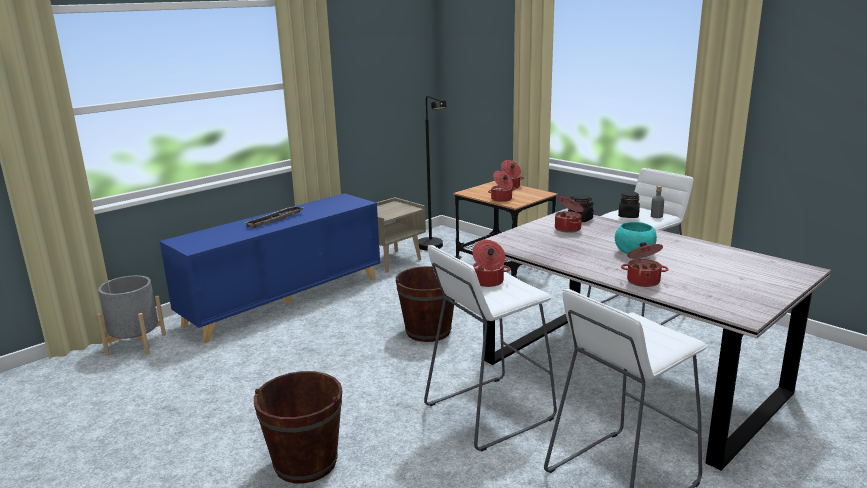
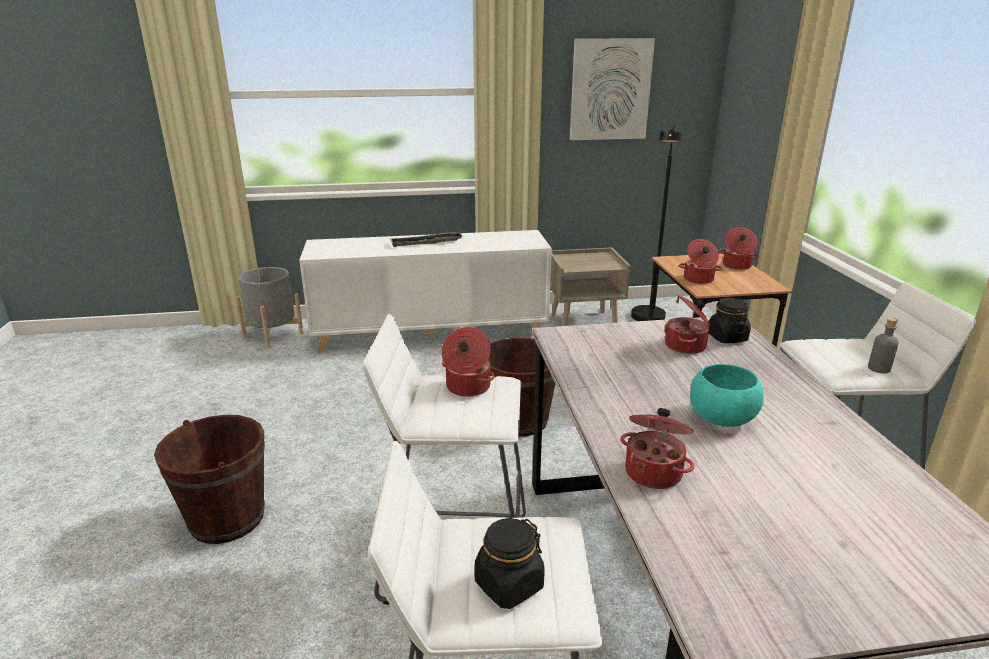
camera: 35 degrees right, 5 degrees up
(285, 301) = (431, 334): blue cabinet -> white cabinet
(371, 75) = (610, 90): none -> picture
(628, 216) = (828, 354): black jar -> black jar (508, 585)

